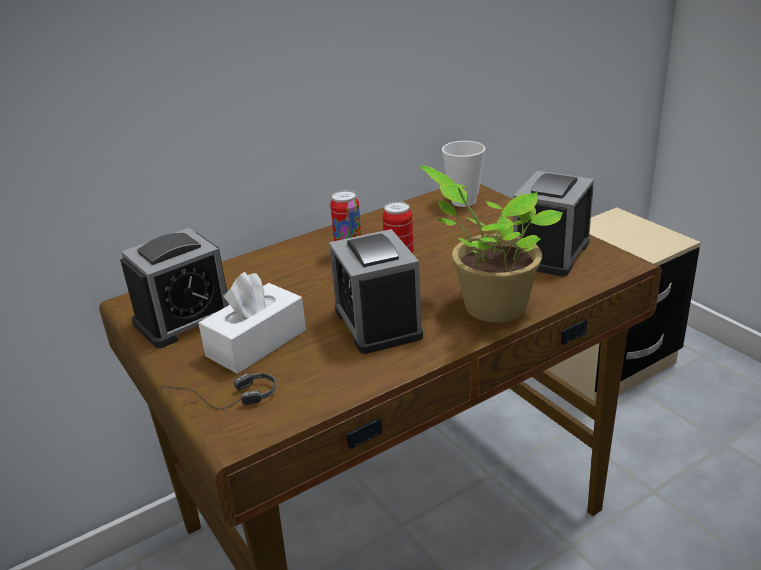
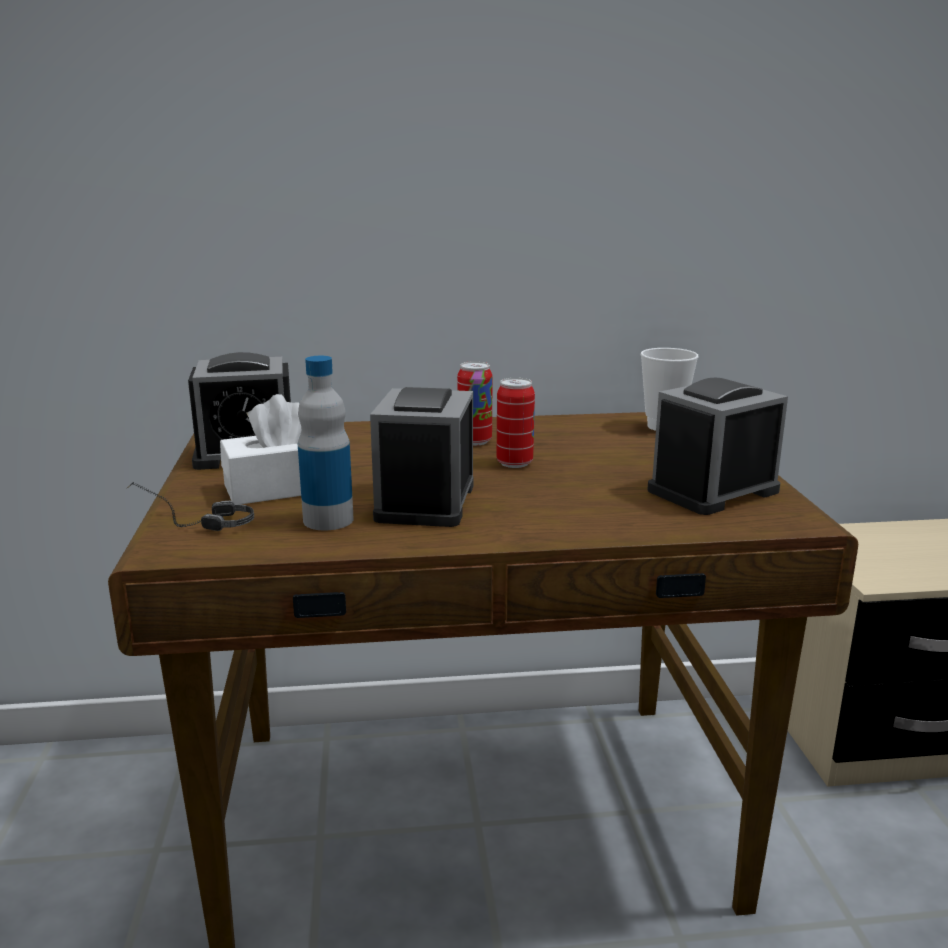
camera: 25 degrees right, 10 degrees down
(327, 363) = (328, 520): none -> bottle
(490, 306) = (571, 519): potted plant -> none

